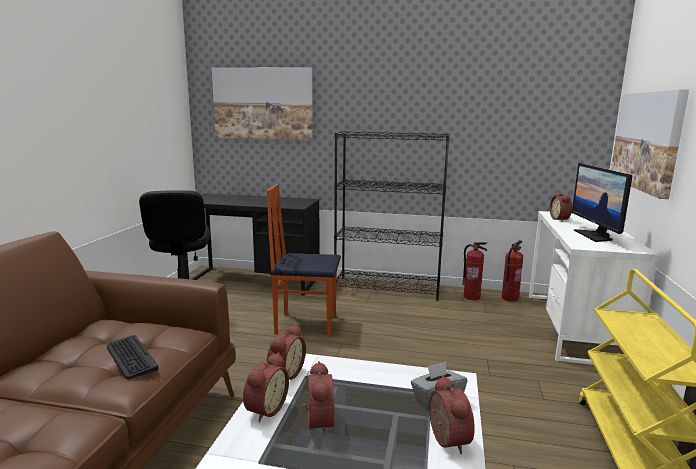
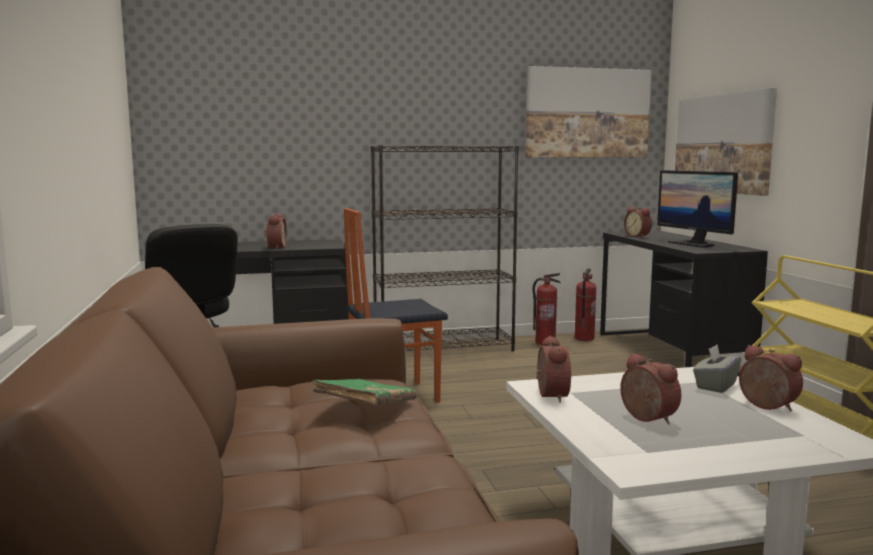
camera: 25 degrees left, 5 degrees down
(131, 357) = (366, 408): keyboard -> green book
(263, 103) = (252, 110): picture -> picture (587, 113)
(264, 409) = (581, 420): alarm clock -> alarm clock (275, 247)
(573, 327) = (670, 352): white desk -> black desk

